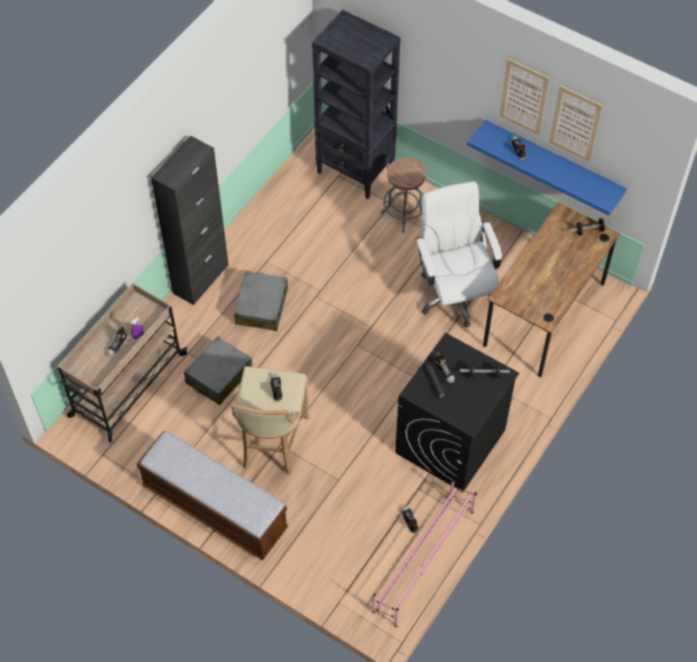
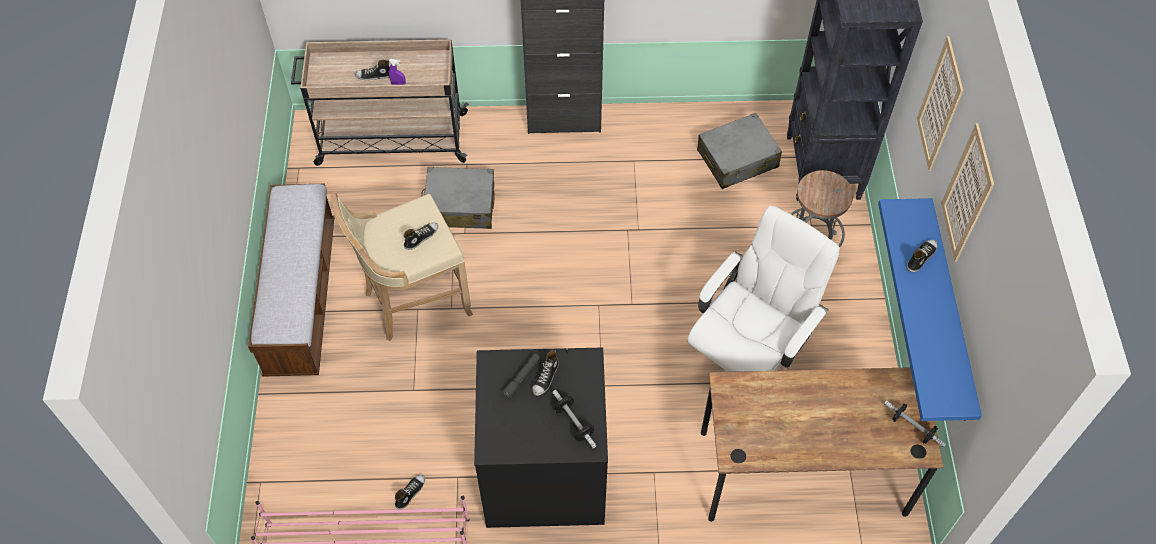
camera: 55 degrees right, 0 degrees up
(262, 306) = (574, 190): grey suitcase -> grey suitcase (737, 159)
(575, 123) = (985, 275): picture -> picture (939, 105)

